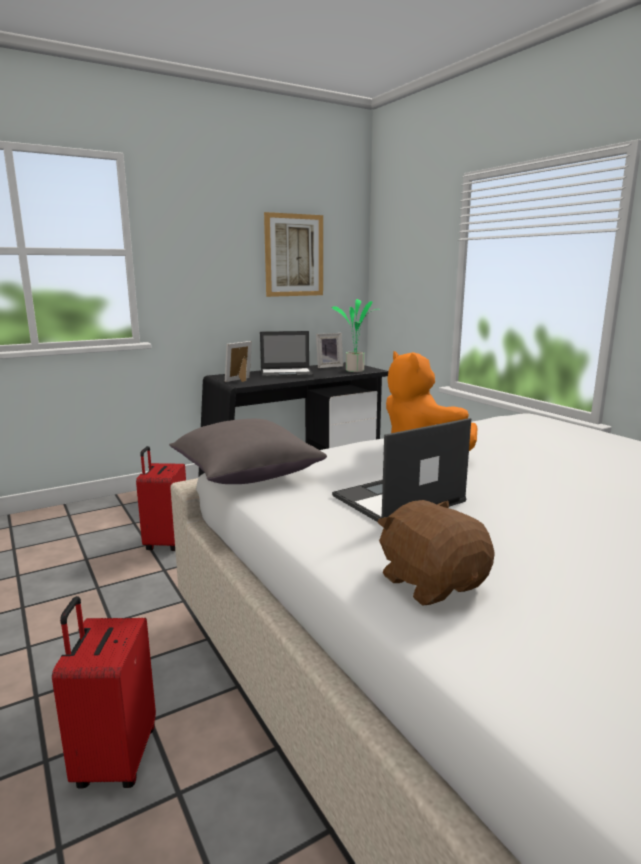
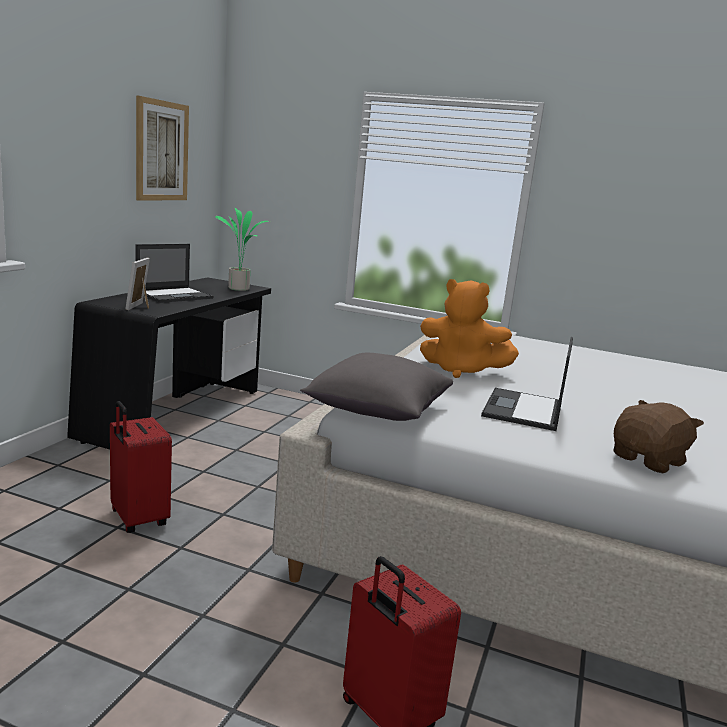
camera: 40 degrees left, 0 degrees up
(328, 366) = (199, 284): picture frame -> none
(432, 583) = (649, 460): brown plush toy -> brown plush toy turned 120 degrees clockwise

